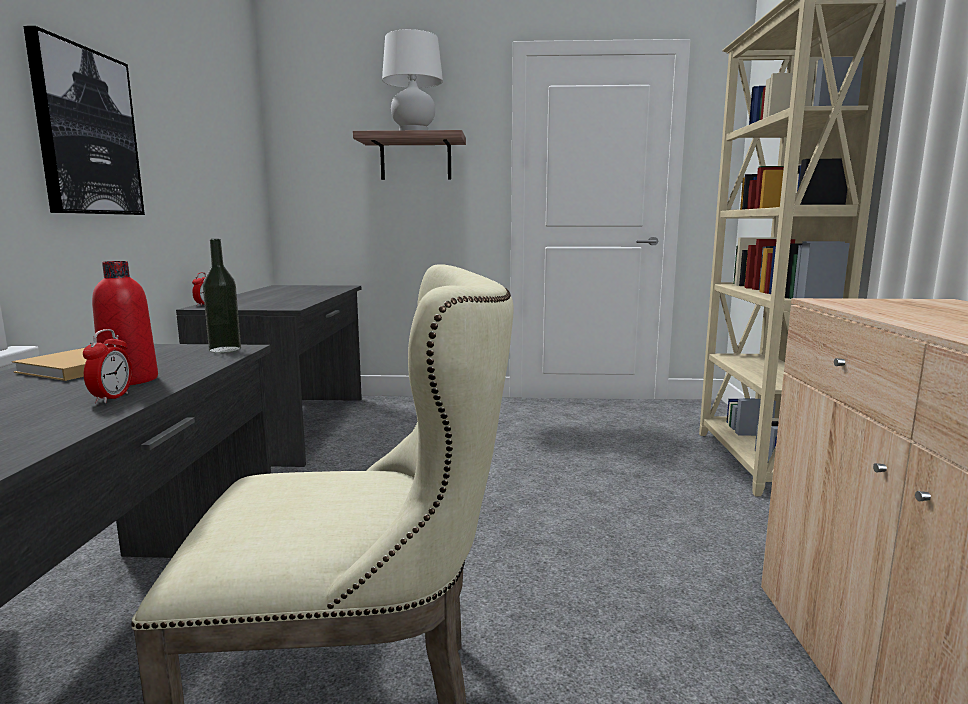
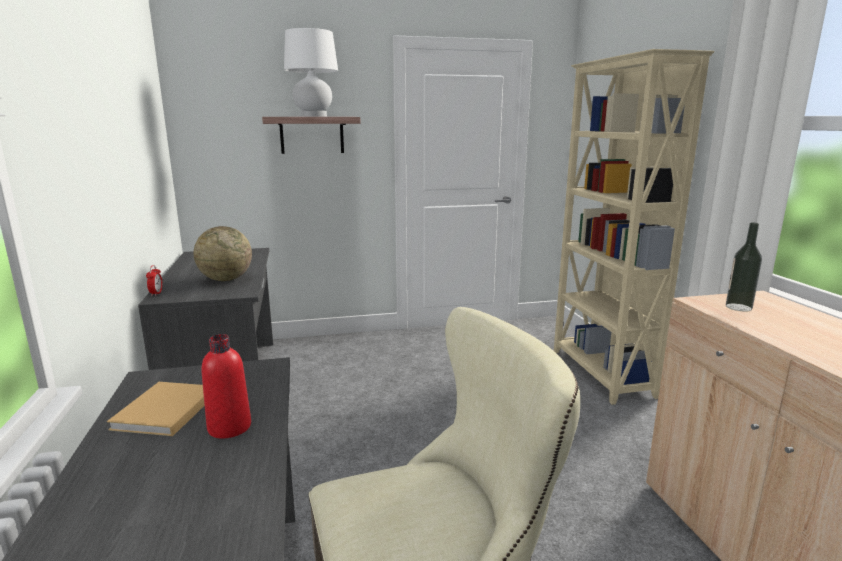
camera: 15 degrees left, 5 degrees up
(86, 132) = (73, 169): picture -> none
(112, 398) = (245, 455): alarm clock -> none
(225, 349) = (260, 370): bottle -> bottle (738, 307)
(285, 300) = (226, 279): none -> globe

